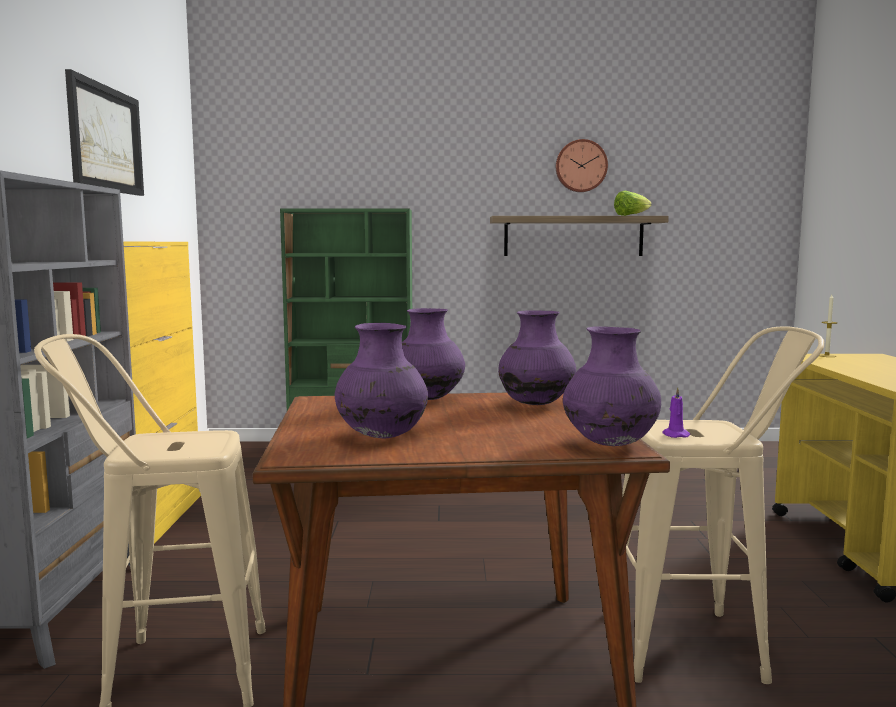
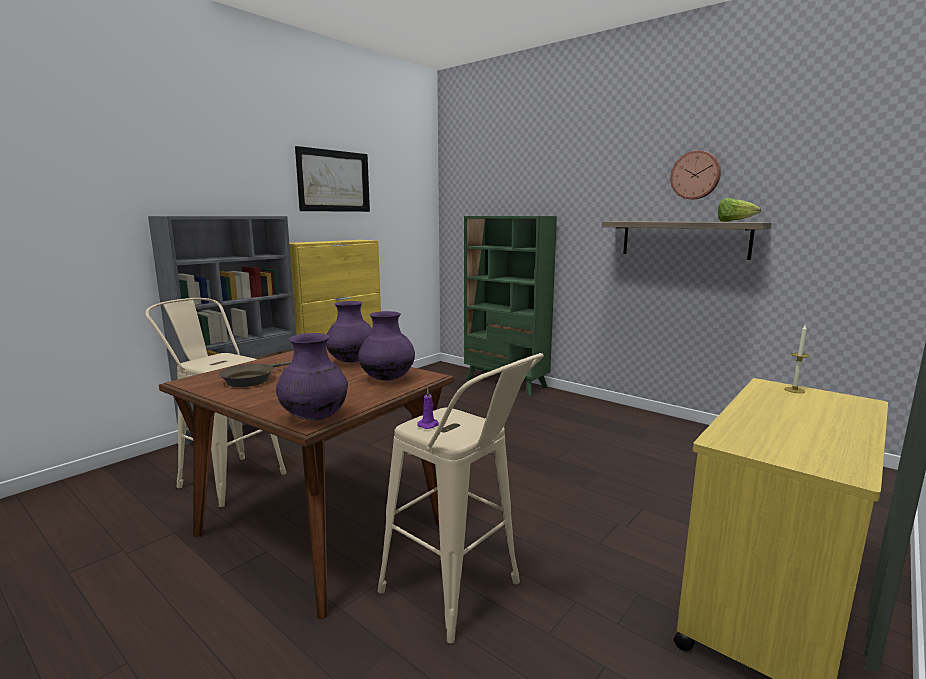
camera: 40 degrees right, 5 degrees up
(381, 436) = (251, 379): purple vase -> brown frying pan

